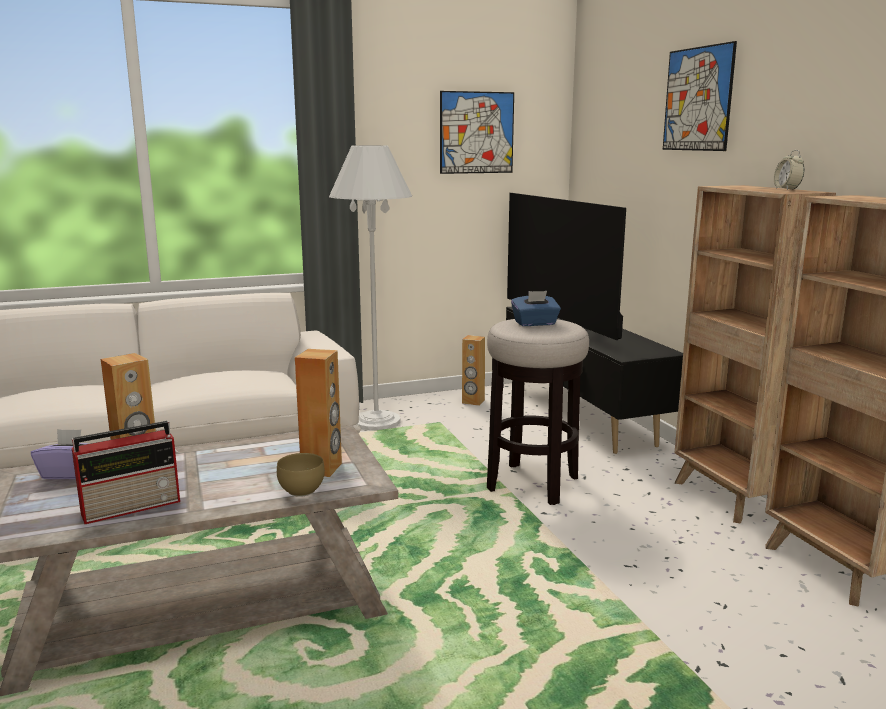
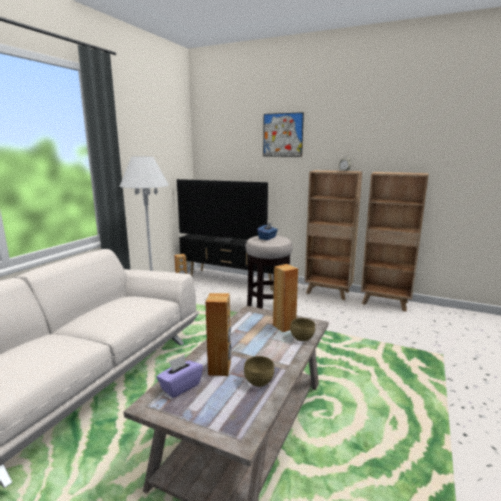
camera: 45 degrees left, 0 degrees up
(133, 506) = (258, 381): radio -> brown bowl
(476, 132) = (161, 148): picture -> none

